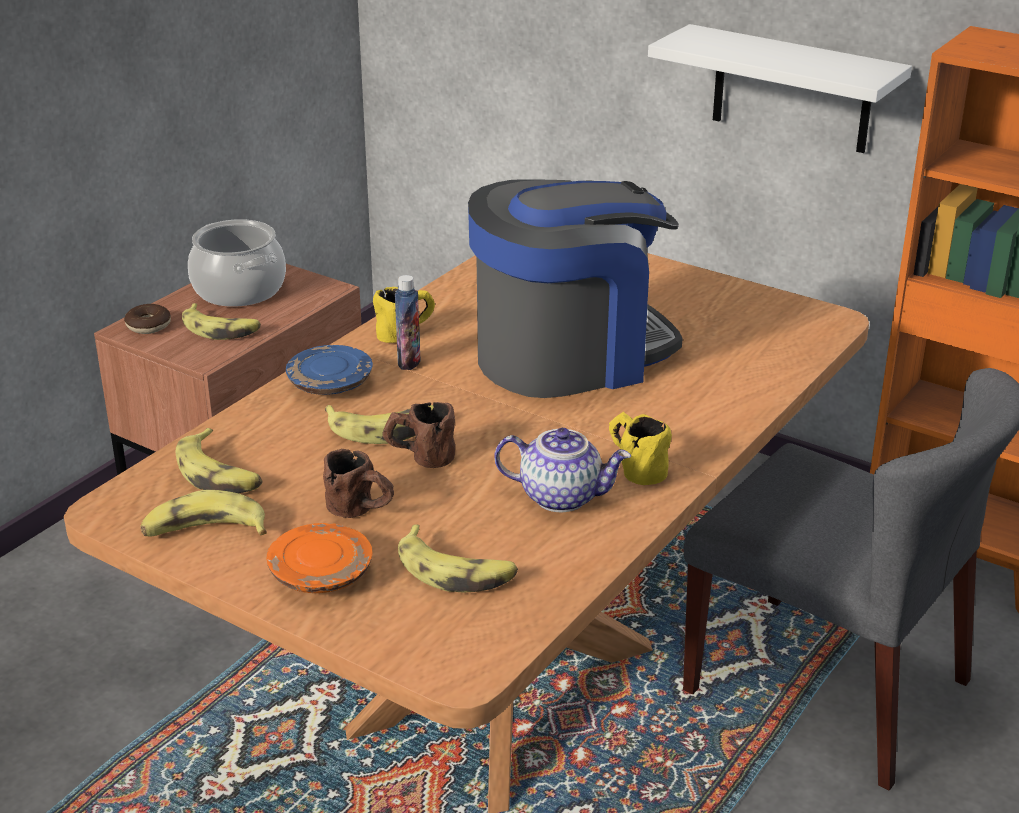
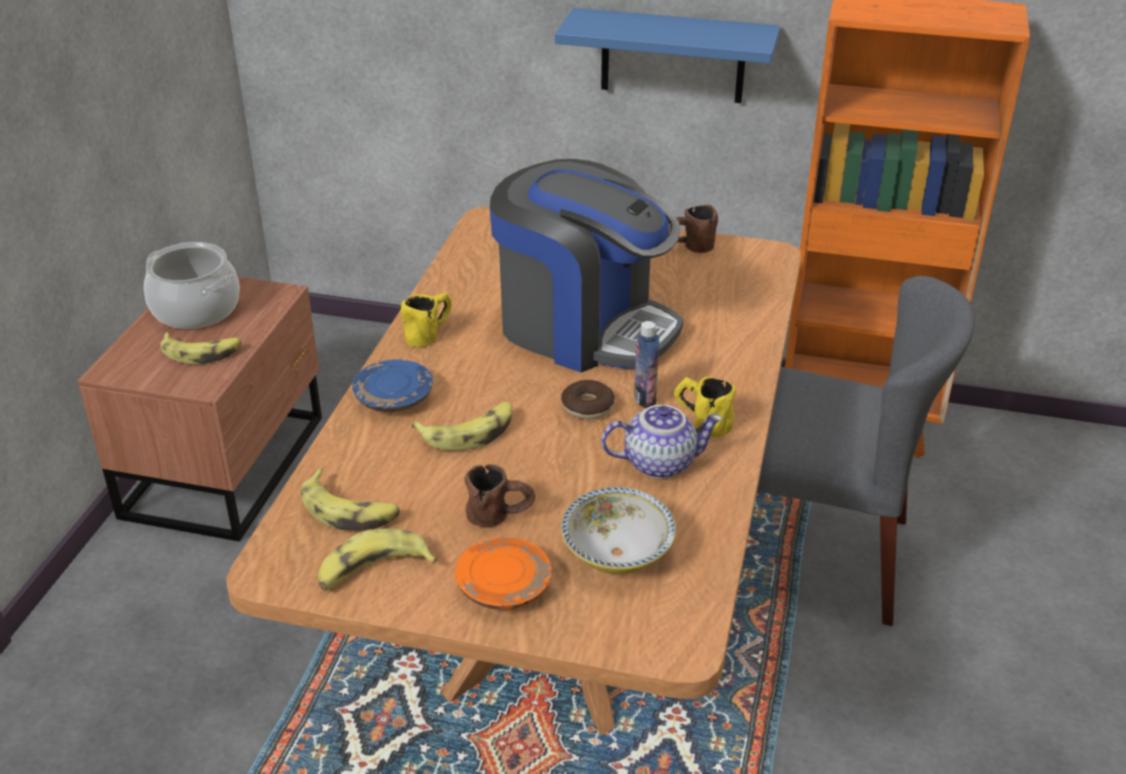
camera: 20 degrees left, 5 degrees up
(148, 326) = (128, 363): donut -> donut (587, 407)
(409, 362) = (450, 362): bottle -> bottle (645, 398)
(420, 458) = (519, 453): brown mug -> brown mug (691, 248)
(456, 571) = (617, 554): banana -> bowl
(570, 355) = (584, 327): coffee machine -> coffee machine turned 75 degrees clockwise
(791, 90) = (672, 56): white shelf -> blue shelf

